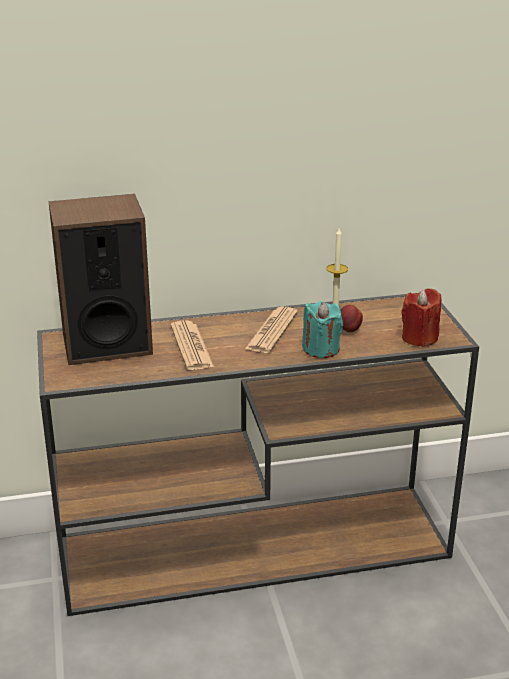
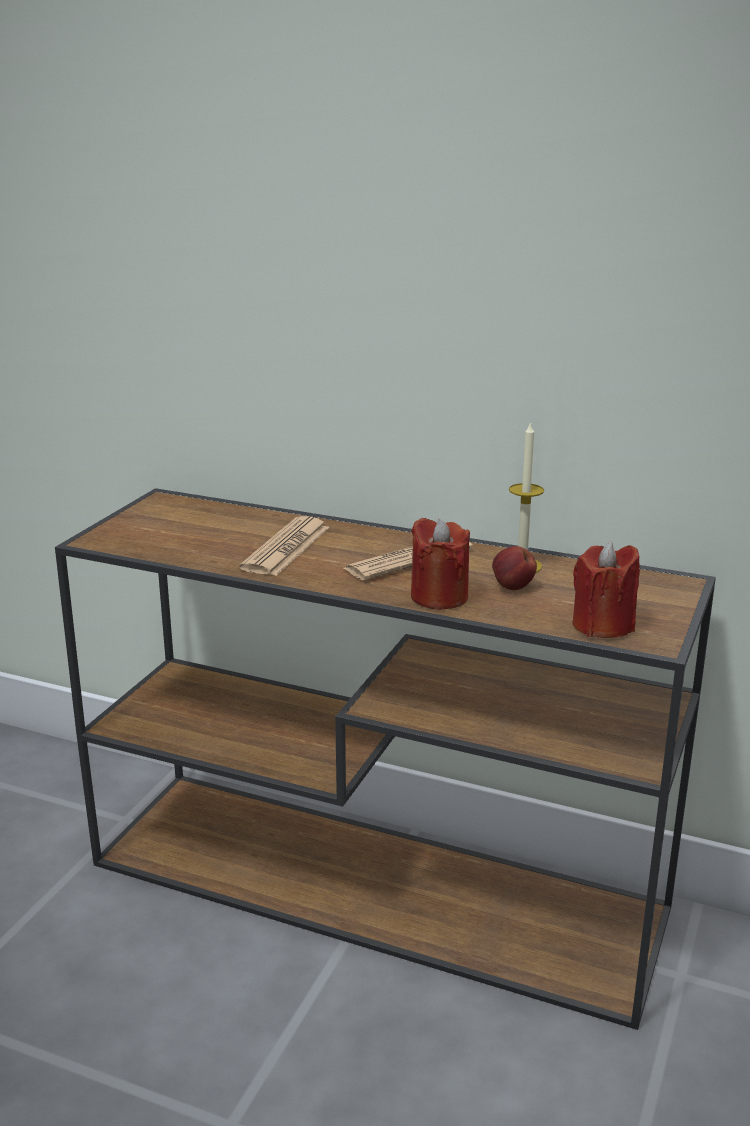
camera: 35 degrees right, 5 degrees down
(106, 344) = (200, 519): speaker -> none
(321, 349) = (439, 597): turquoise candle -> red candle

